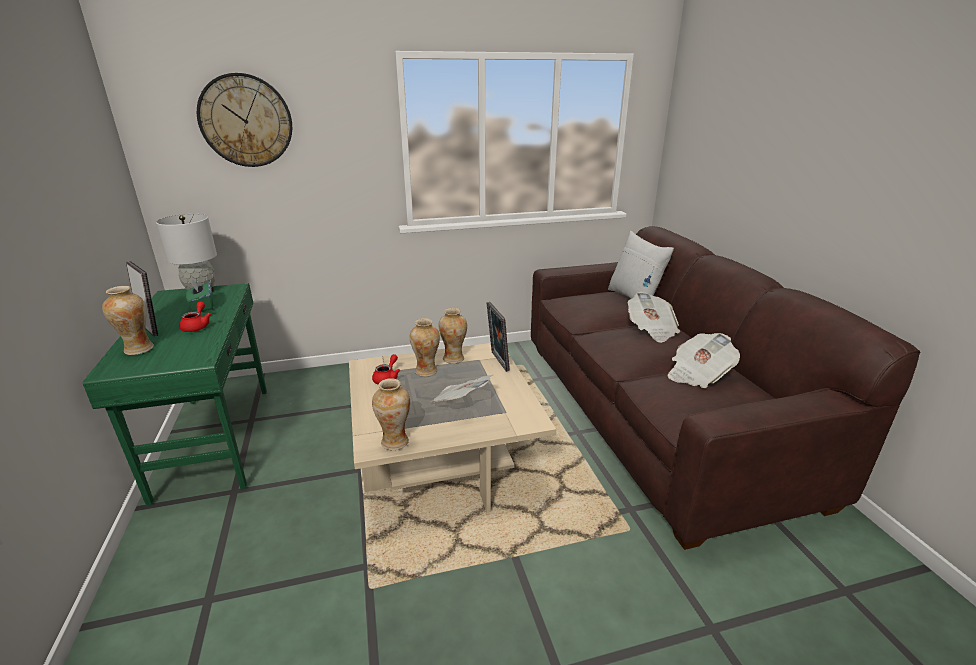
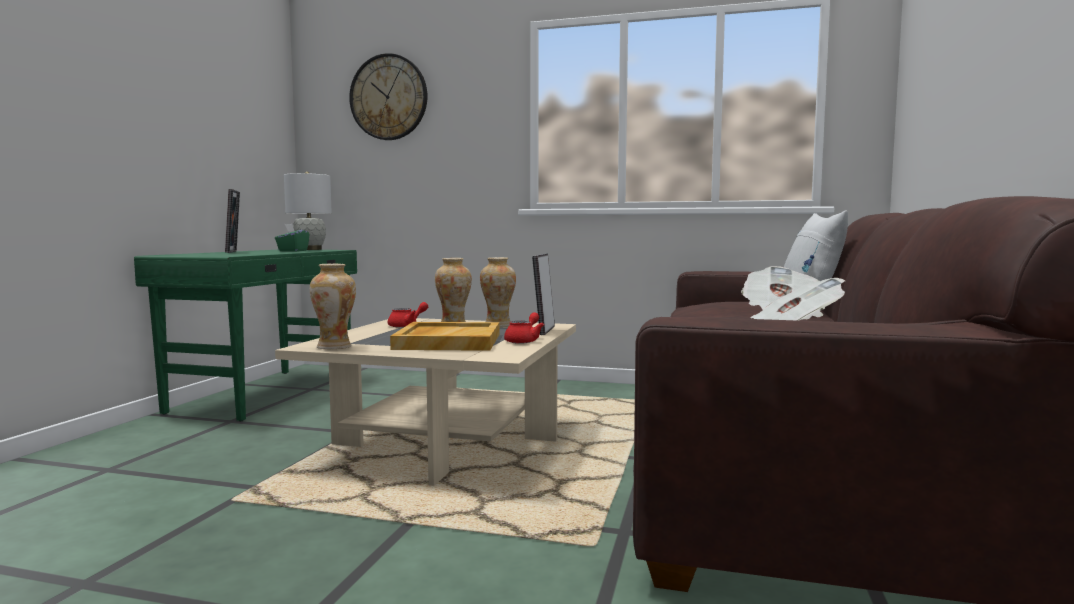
camera: 30 degrees right, 20 degrees down
(138, 349) = (201, 253): vase -> none
(197, 326) = (265, 252): red teapot -> red teapot (524, 341)
(461, 403) = (447, 341): newspaper -> beige tray

